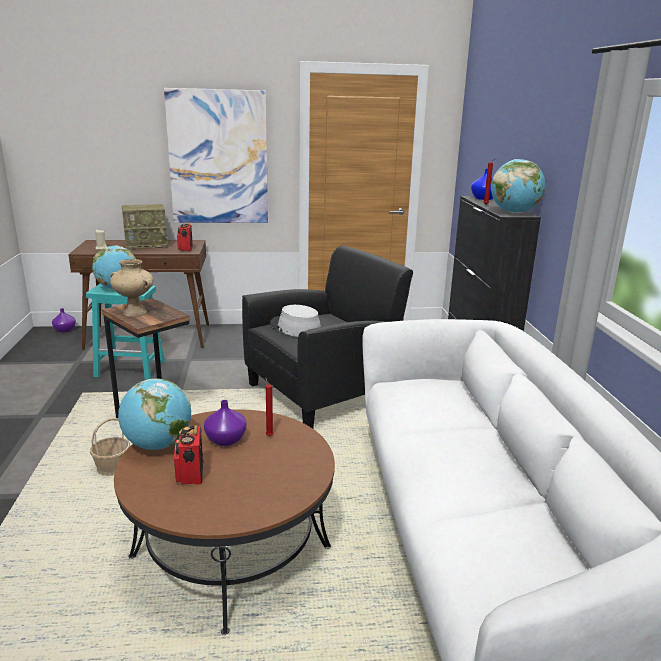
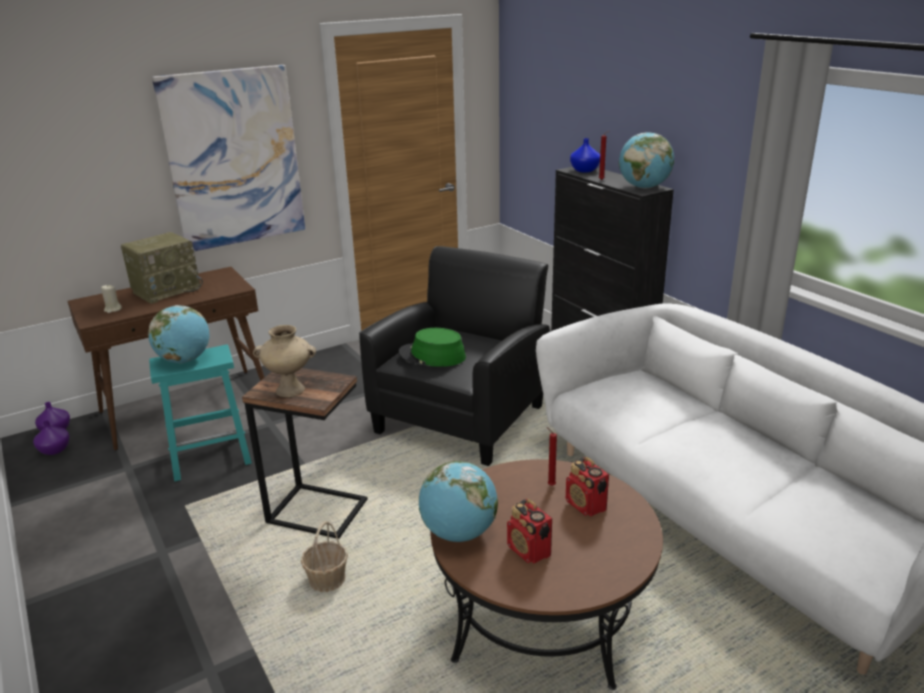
camera: 25 degrees left, 5 degrees up
(185, 249) = (227, 286): radio -> radio (586, 506)
(226, 439) = (516, 503): purple vase -> purple vase (55, 449)
(295, 328) = (432, 356): grey hat -> green hat

